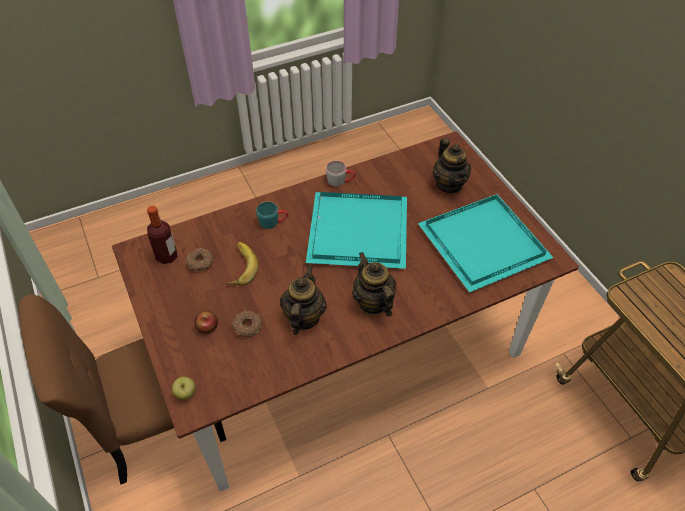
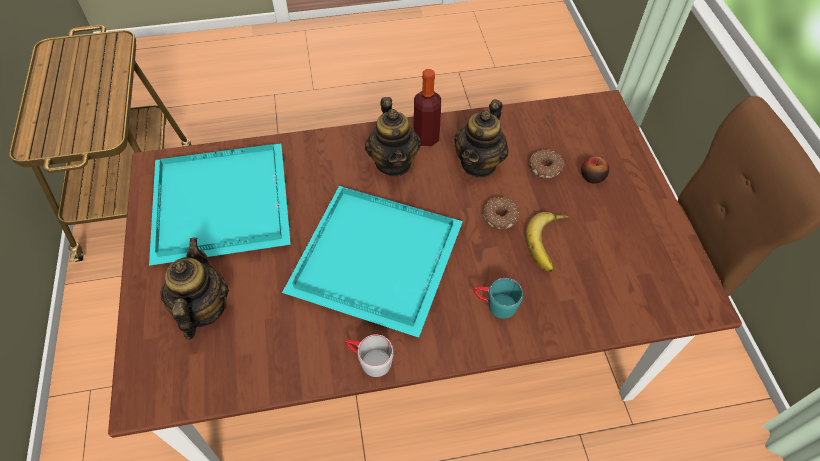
camera: 165 degrees left, 5 degrees up
(167, 256) = (653, 282): bottle -> bottle (426, 138)
(186, 394) = (612, 118): apple -> none
(200, 263) = (604, 261): donut -> donut (499, 216)

